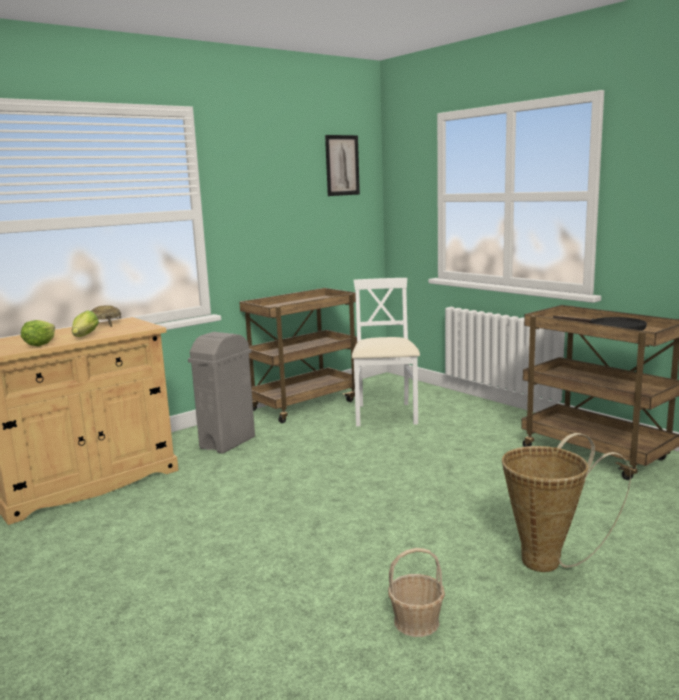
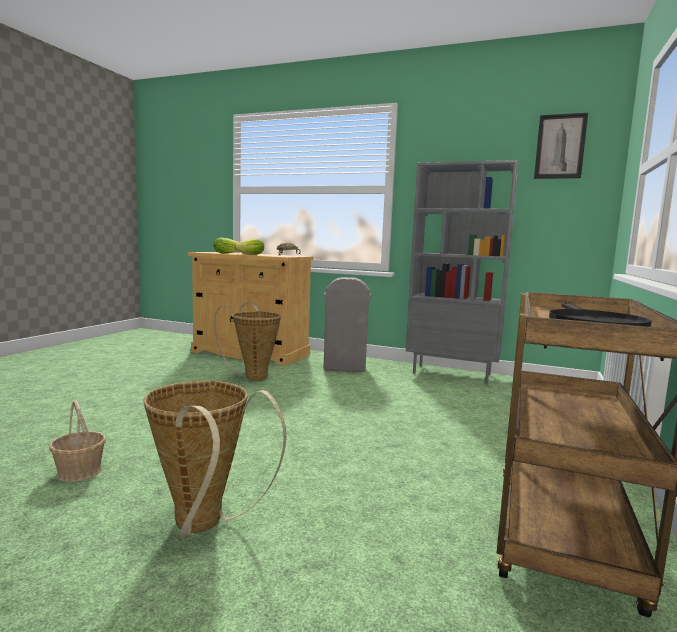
camera: 60 degrees right, 5 degrees down
(195, 495) = (252, 376): none -> basket
(304, 404) = (452, 373): brown cart -> grey bookcase
(385, 415) = (481, 402): white chair -> none

